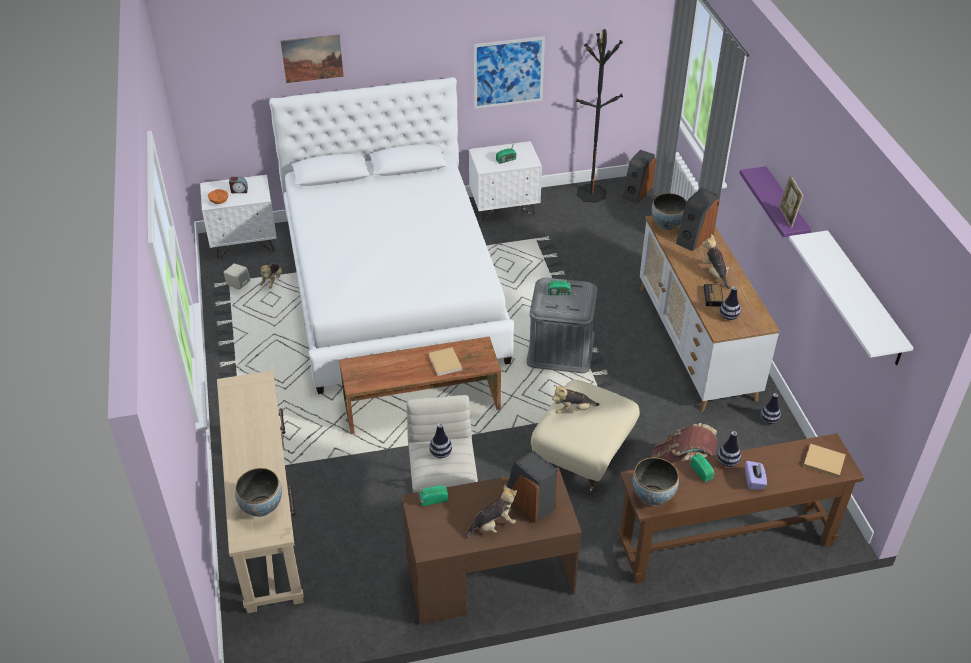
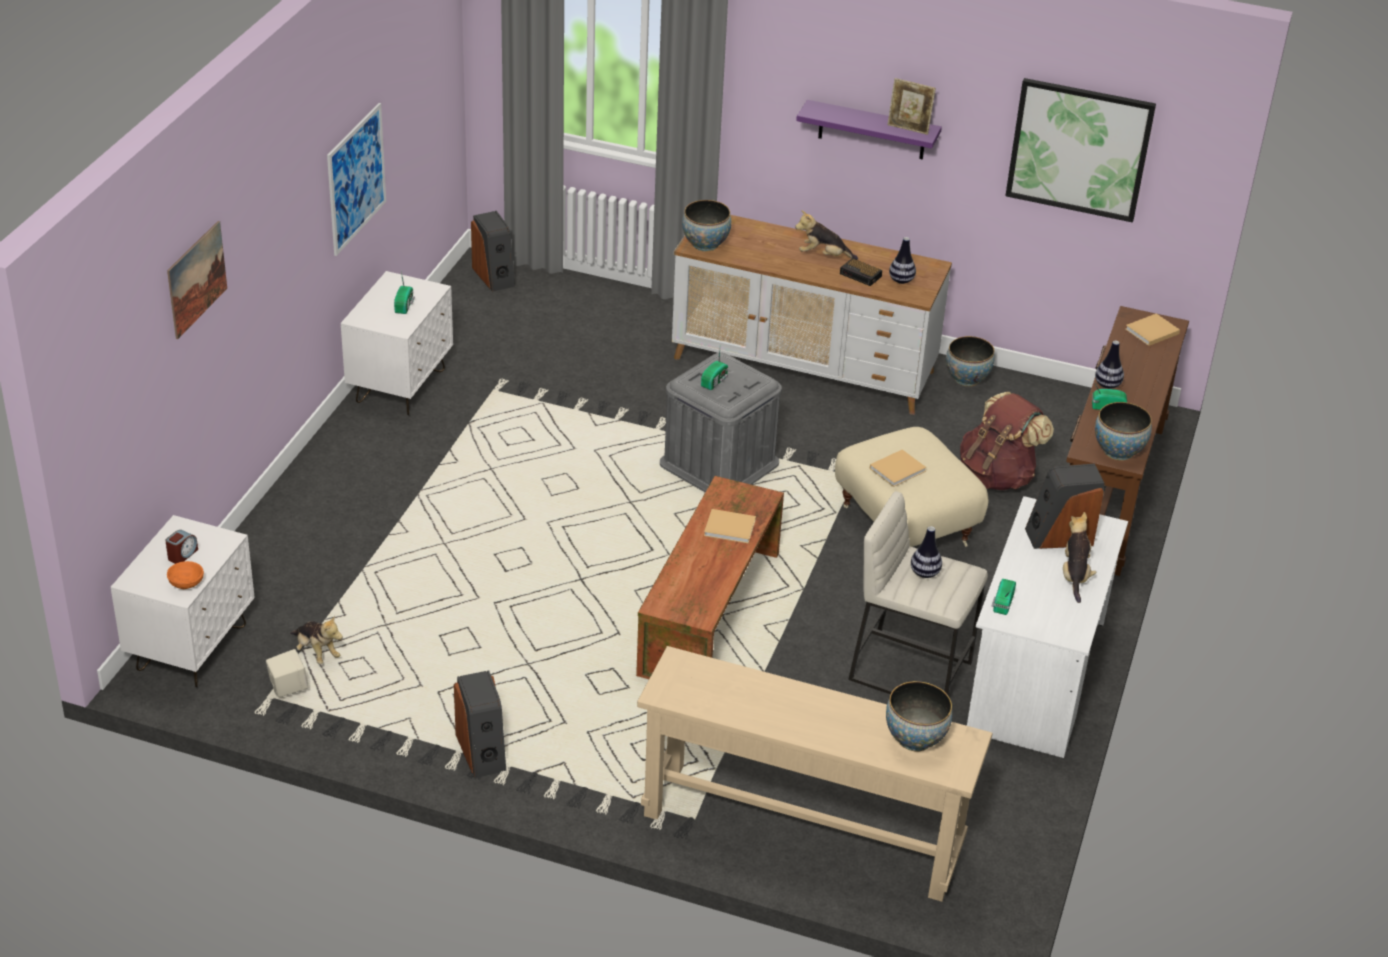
camera: 60 degrees left, 5 degrees down
(393, 289) = (461, 548): white bed -> none
(489, 578) = (1035, 677): brown desk -> white desk
(573, 410) = (898, 469): plush toy -> beige book
(591, 193) = (454, 308): black clothes rack -> none
(694, 238) = (748, 239): speaker -> speaker (482, 752)
(754, 481) = (1145, 382): purple tissue box -> none
(769, 420) = (967, 379): vase -> bowl
(864, 298) = (1079, 149): white shelf -> picture

